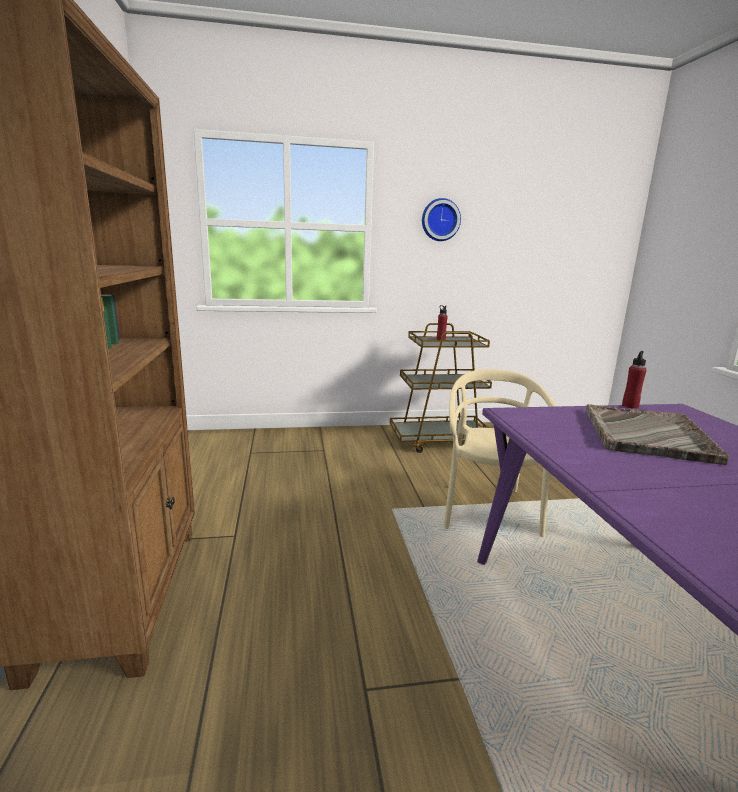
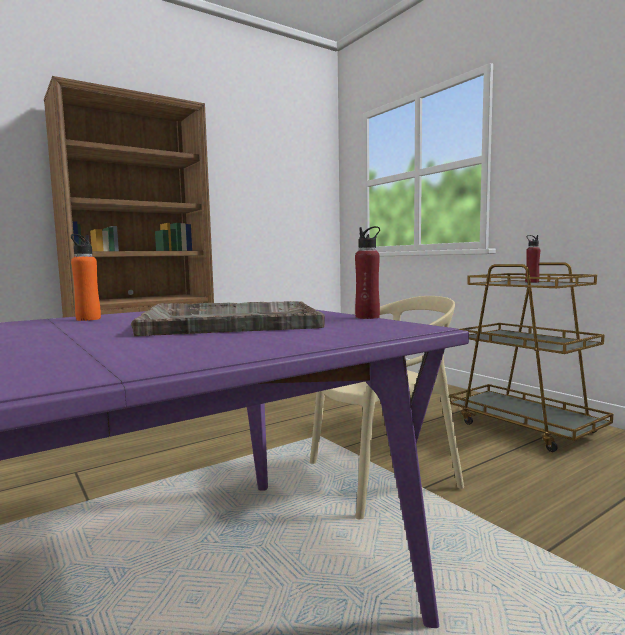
camera: 65 degrees right, 10 degrees down
(440, 220) = (573, 125): wall clock -> none
(611, 474) = (88, 319): none -> orange bottle

